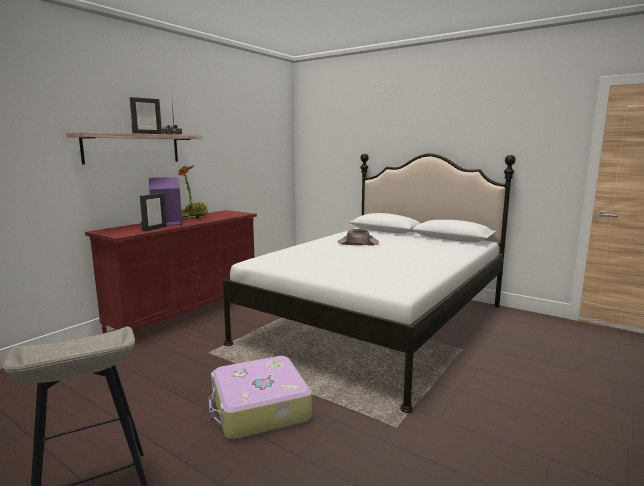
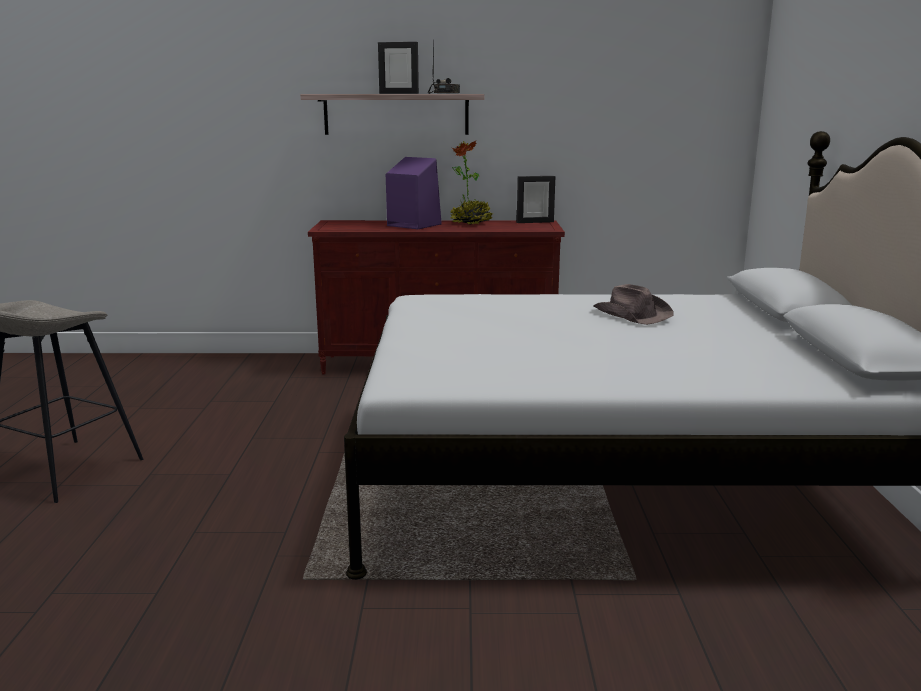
camera: 55 degrees right, 5 degrees up
(154, 228) = (376, 228): picture frame -> picture frame (535, 222)
(259, 408) = (267, 480): suitcase -> none

